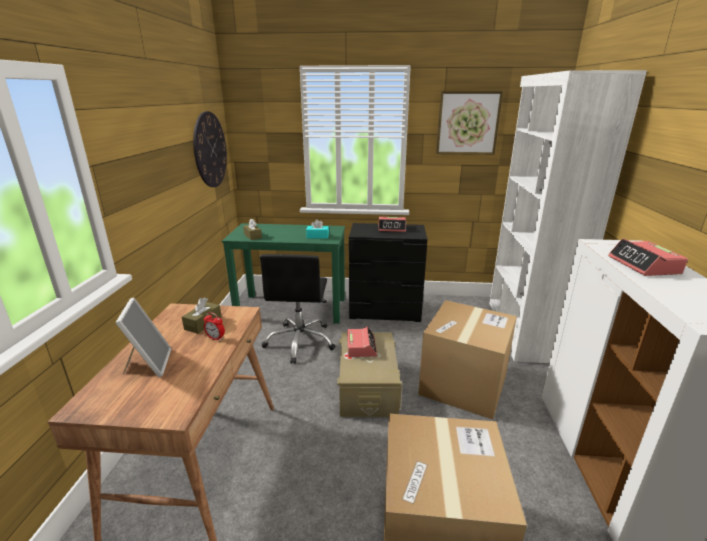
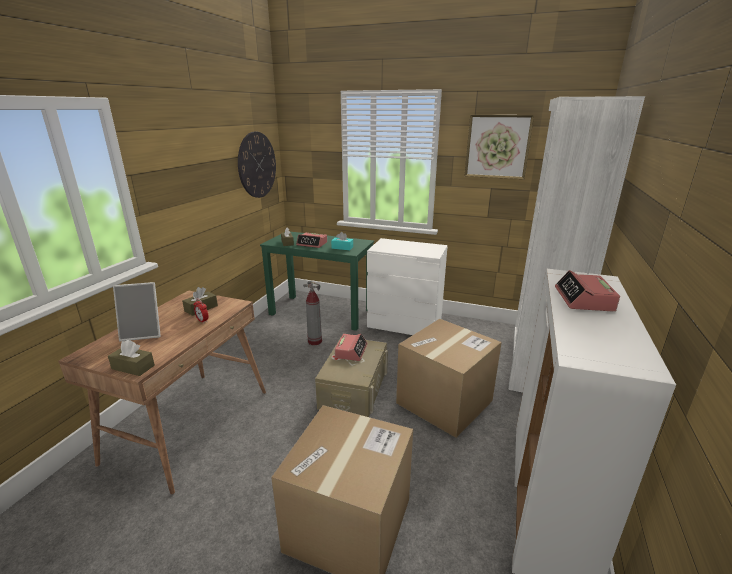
camera: 15 degrees right, 0 degrees up
(149, 364) = (144, 333): picture frame -> picture frame turned 75 degrees clockwise
(165, 412) = (133, 367): none -> brown tissue box
(300, 342) = (314, 341): black office chair -> fire extinguisher
(385, 311) = (405, 325): black dresser -> white dresser
(392, 228) = (413, 246): alarm clock -> alarm clock (312, 244)

